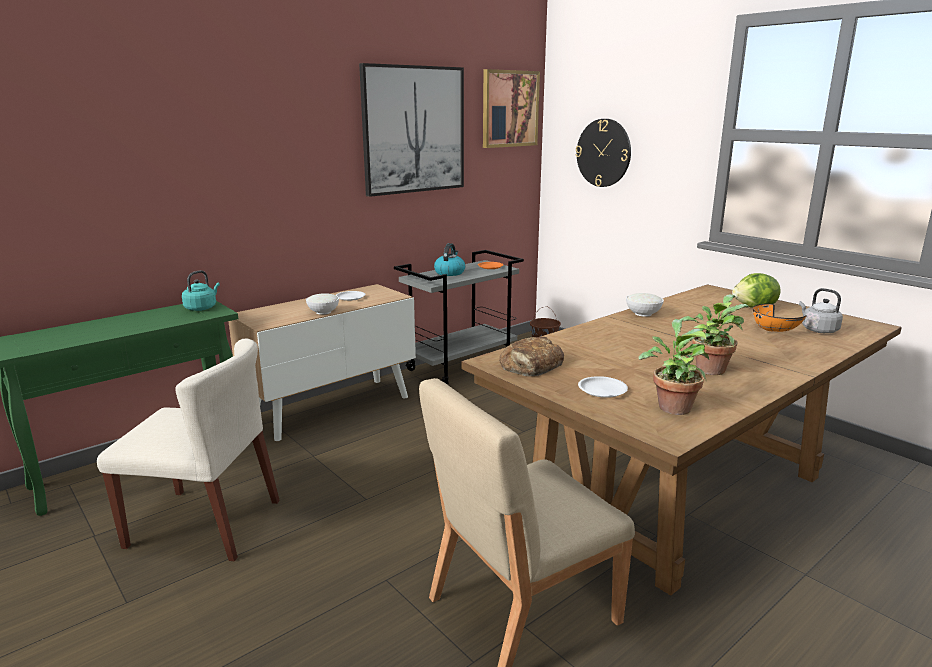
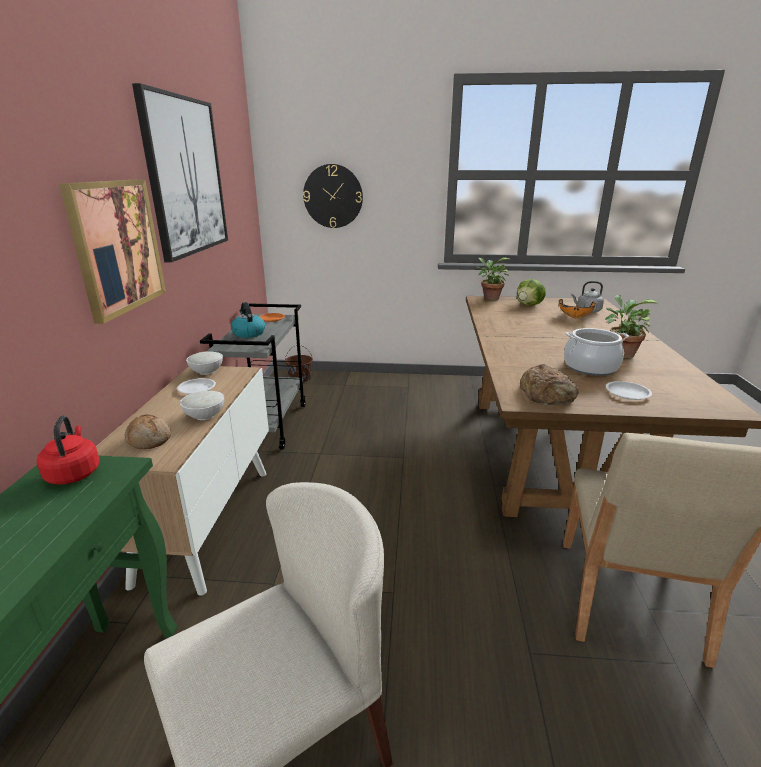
camera: 45 degrees left, 5 degrees up
(202, 308) = (74, 473): turquoise kettle -> red kettle
(276, 314) = (149, 439): none -> bread
(509, 109) = (238, 154): picture -> picture (117, 247)
(634, 365) = (590, 367): none -> cooking pot
(643, 313) = (493, 327): white bowl -> white bowl (207, 371)
(672, 406) = (677, 387): potted plant -> potted plant (489, 298)

